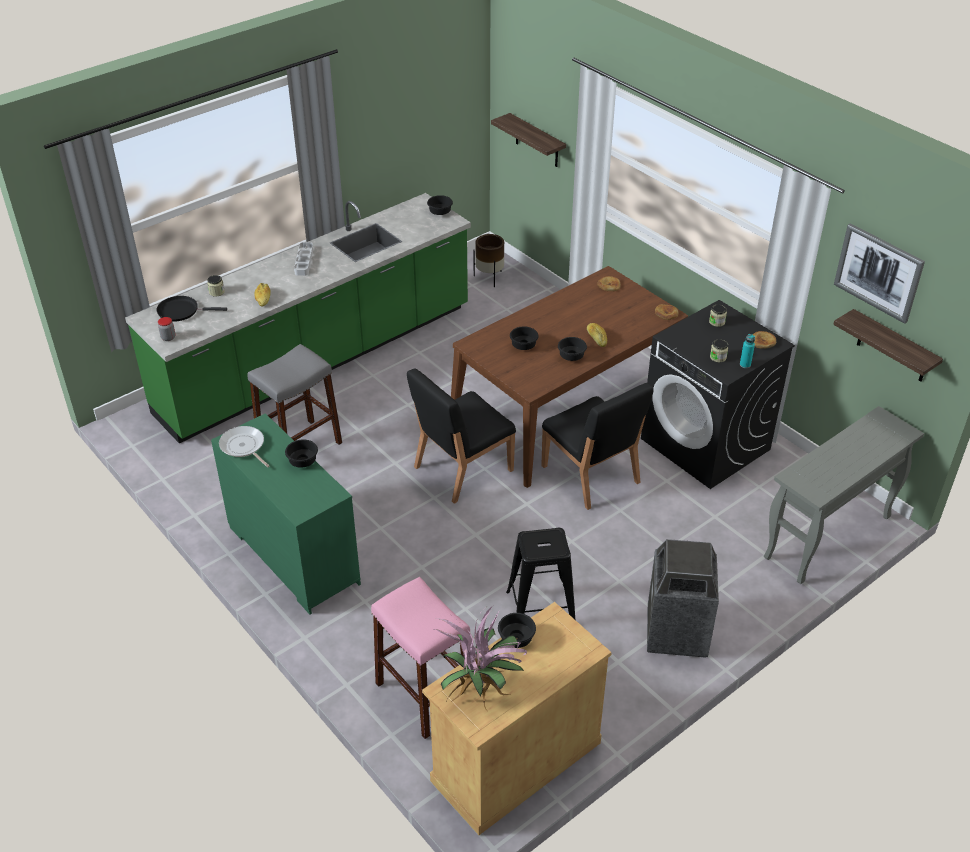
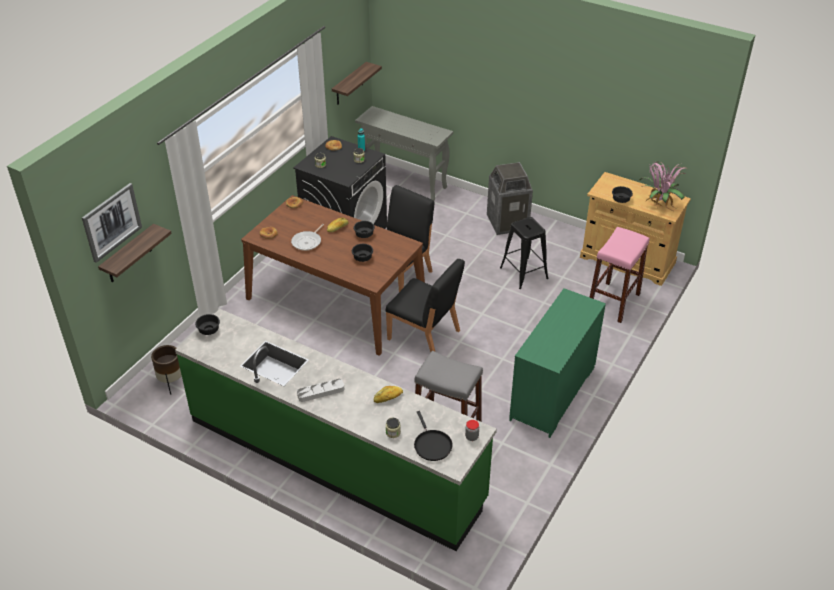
camera: 110 degrees left, 0 degrees up
(243, 447) = (555, 353): frying pan -> frying pan (307, 242)
(302, 462) = (550, 319): black bowl -> none
(878, 272) = (335, 55): picture -> picture (111, 222)

